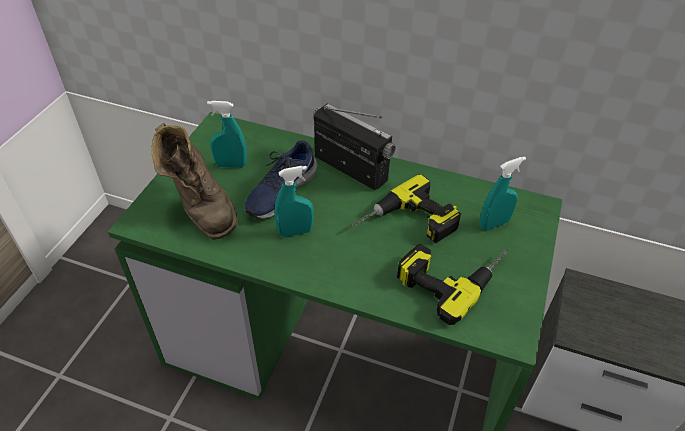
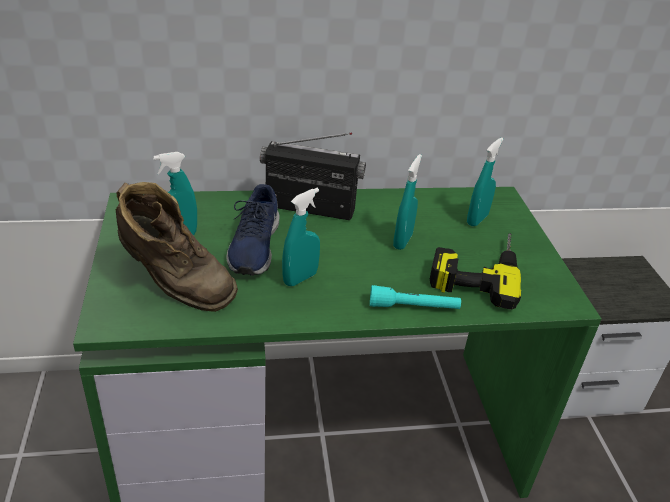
camera: 30 degrees left, 10 degrees down
(367, 290) = (413, 307): none -> turquoise flashlight
(406, 224) = (402, 241): power drill -> turquoise spray bottle

